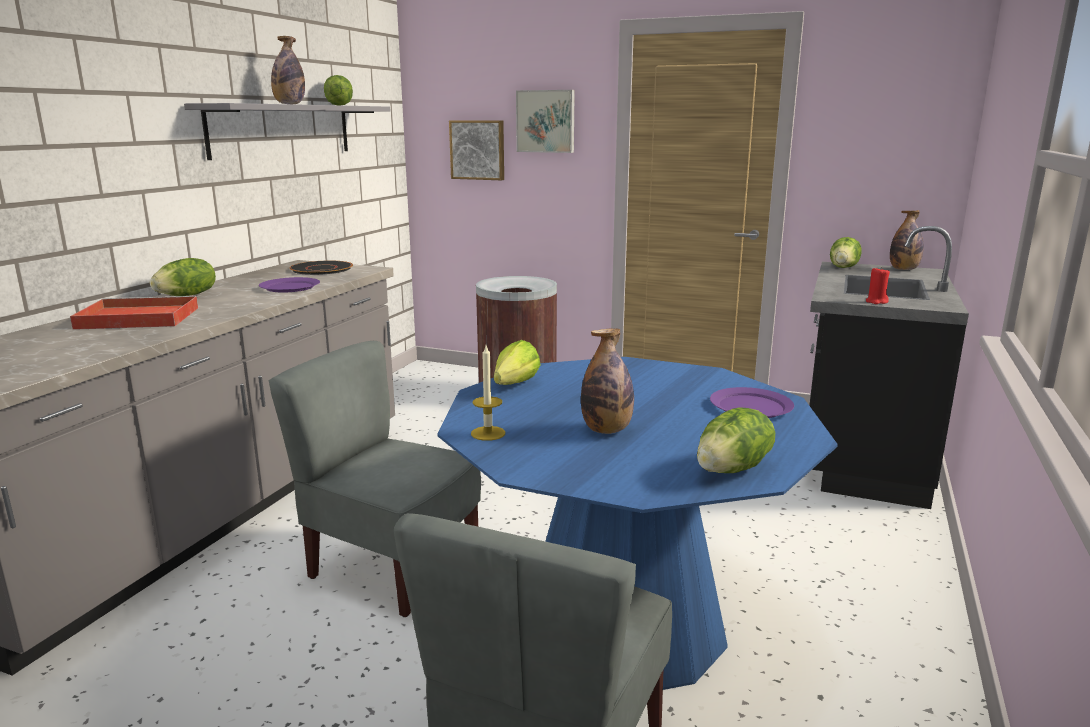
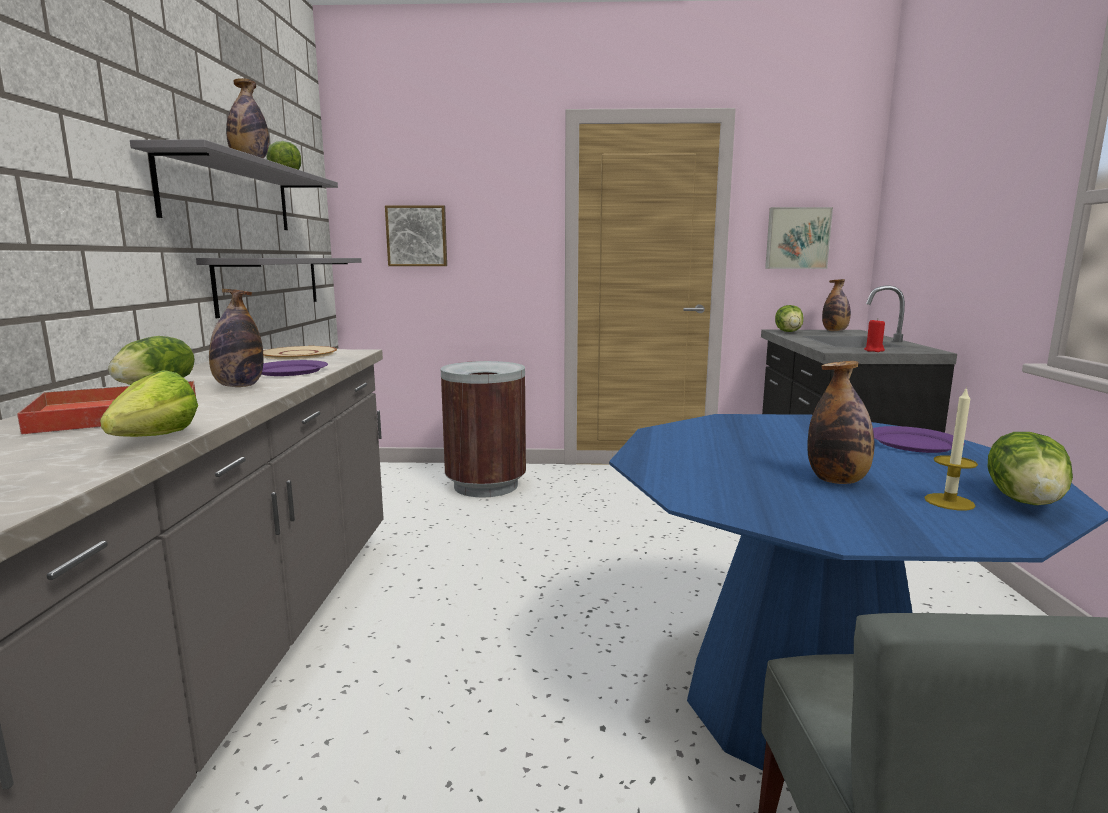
camera: 20 degrees left, 5 degrees down
(236, 300) = (239, 386): none -> bottle
(321, 269) = (298, 354): black plate -> beige plate
(326, 200) = (271, 283): none -> grey shelf
(392, 566) = (501, 697): grey chair -> none
(488, 433) = (726, 501): candle -> candle (949, 502)
(511, 387) = (660, 452): lettuce -> lettuce (147, 442)
(546, 121) = (491, 206): picture -> picture (797, 238)

